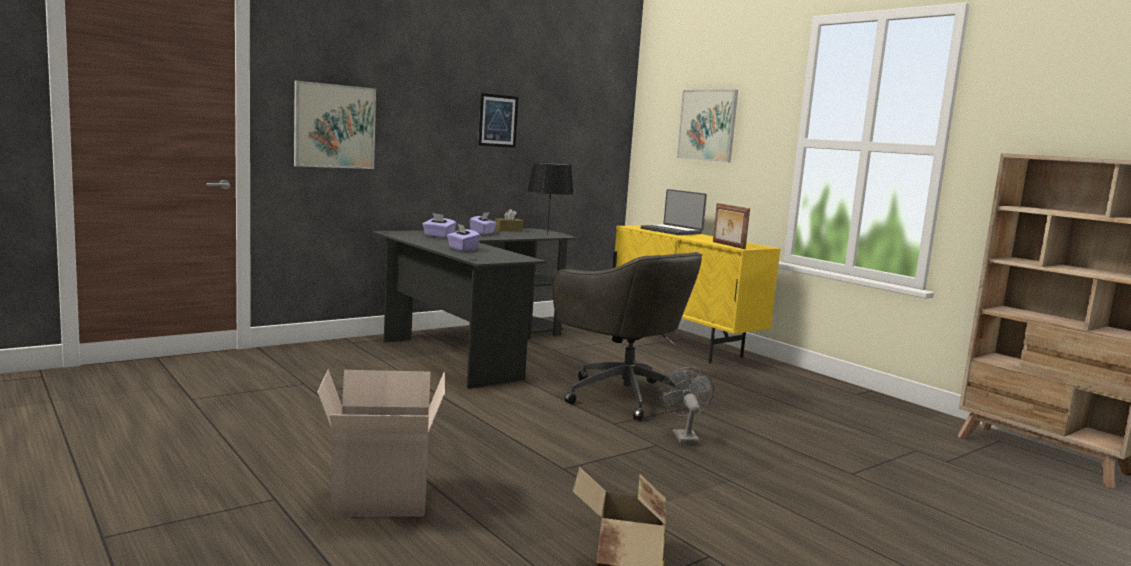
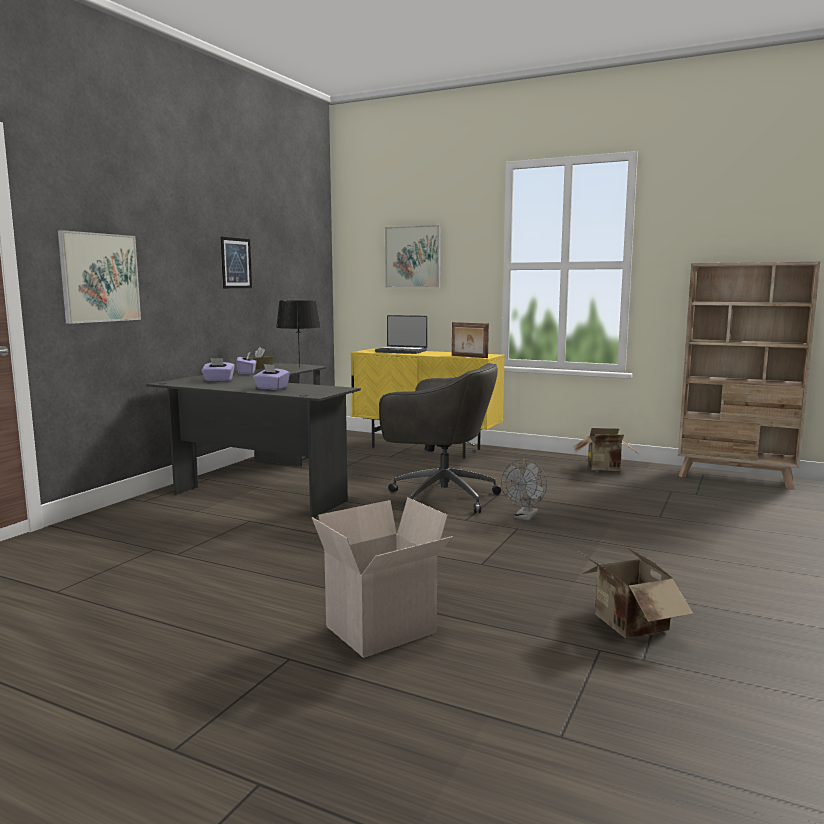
camera: 25 degrees left, 0 degrees up
(683, 436) = (525, 517): grey fan -> grey fan turned 120 degrees counterclockwise
(867, 408) = (605, 469): none -> cardboard box

